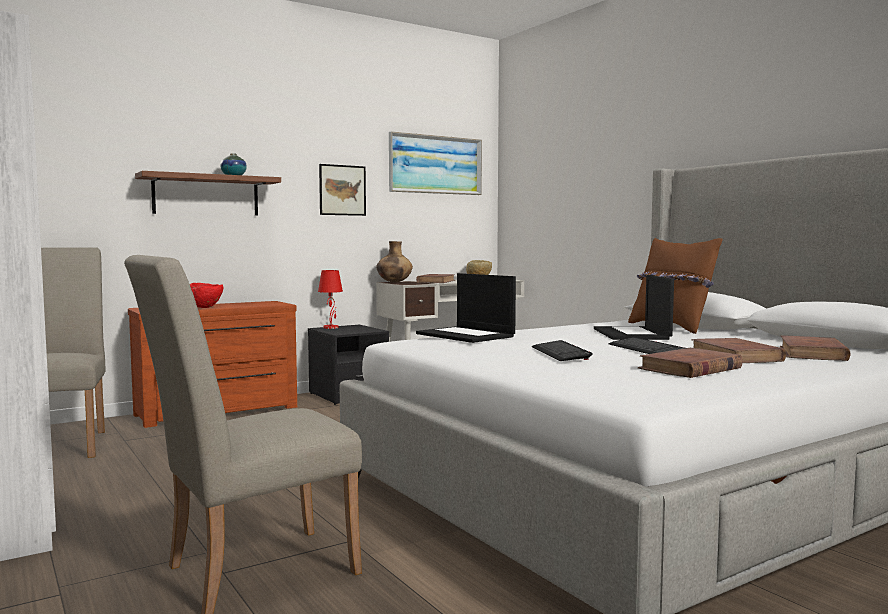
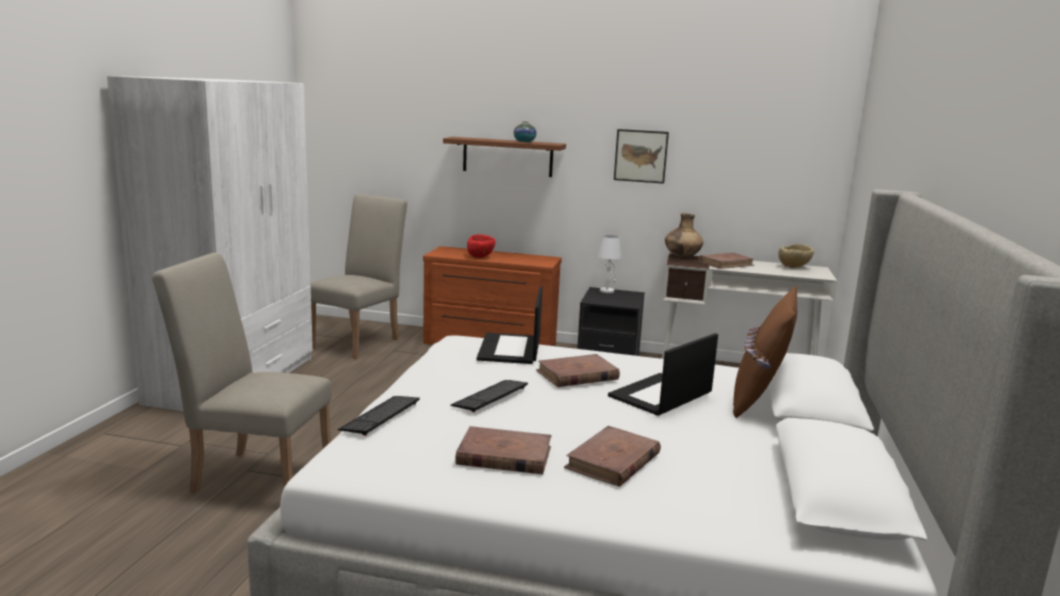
camera: 45 degrees right, 10 degrees up
(331, 327) = (607, 291): red table lamp -> white table lamp
(435, 164) = (761, 130): picture -> none
(646, 349) = (574, 420): keyboard -> keyboard (380, 416)
(812, 353) = (706, 492): brown book -> brown book (577, 375)

